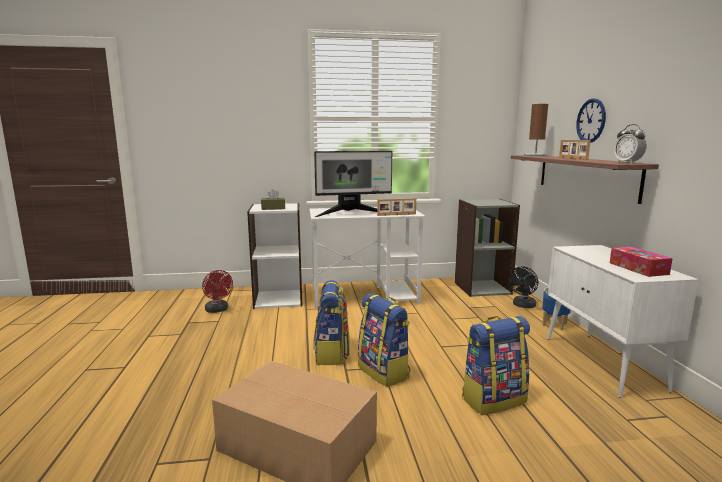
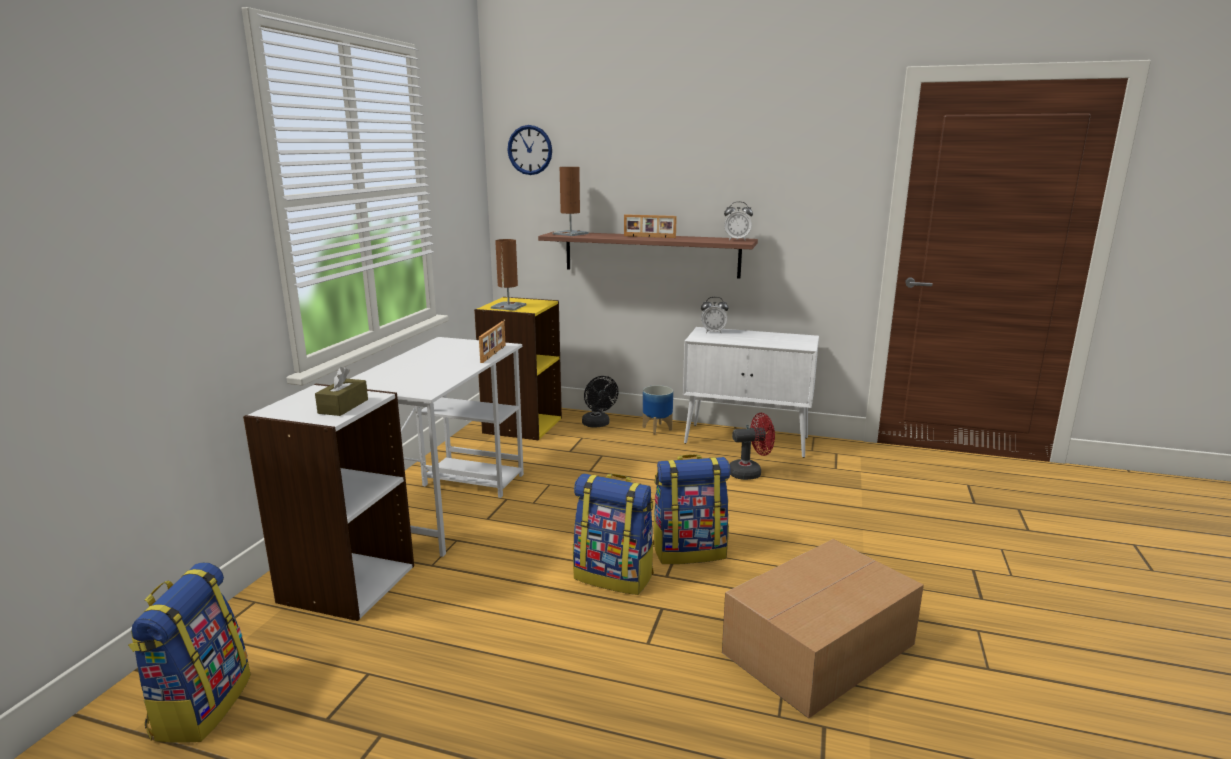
camera: 65 degrees left, 5 degrees up
(218, 310) = (308, 668): red fan -> red fan (750, 473)
(352, 213) = (438, 372): monitor -> none
(478, 201) = (508, 306): none -> brown table lamp
(482, 288) = (522, 425): grey bookcase -> yellow bookcase
(493, 399) = (781, 509): backpack -> backpack (201, 706)
(591, 121) = (651, 191): wall clock -> wall clock (530, 150)
(598, 250) = (713, 332): none -> alarm clock
(638, 268) = (781, 339): tissue box -> none

